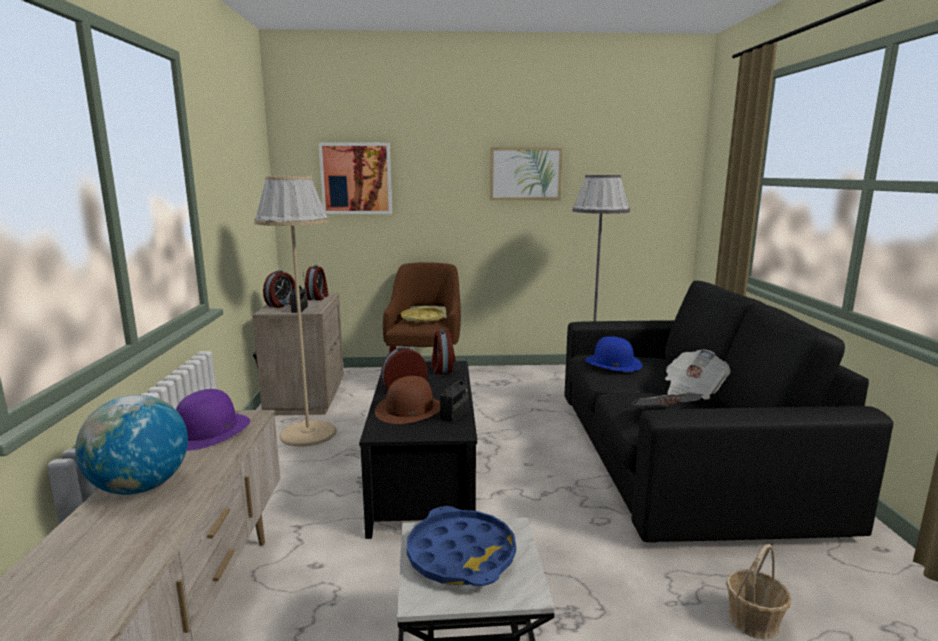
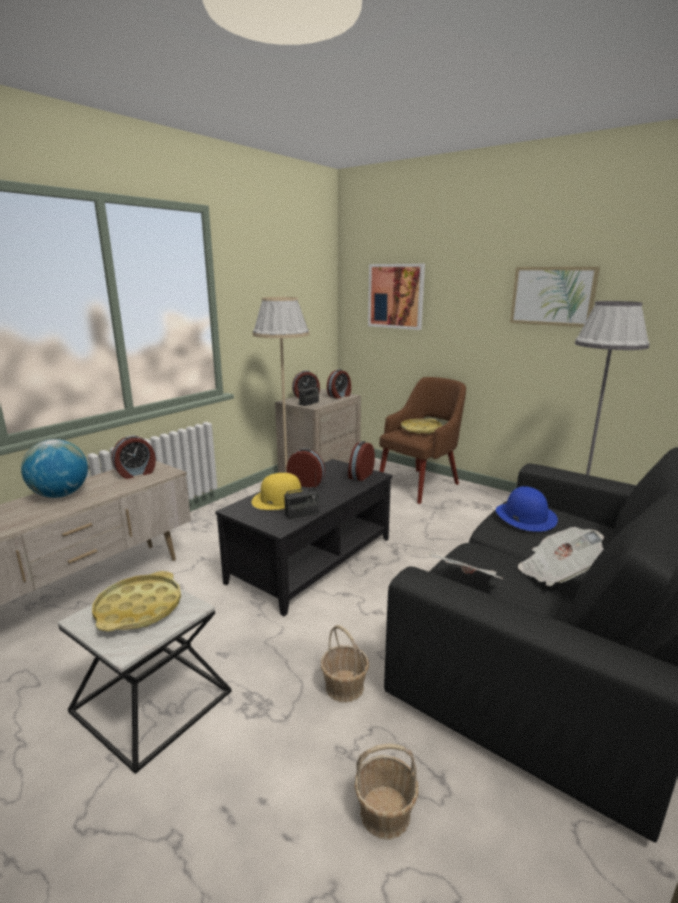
camera: 40 degrees right, 5 degrees up
(206, 430) = (136, 473): purple hat -> alarm clock
(409, 409) = (281, 500): brown hat -> yellow hat
(461, 555) = (139, 608): blue tray -> yellow tray
(607, 560) = (344, 687): none -> basket

